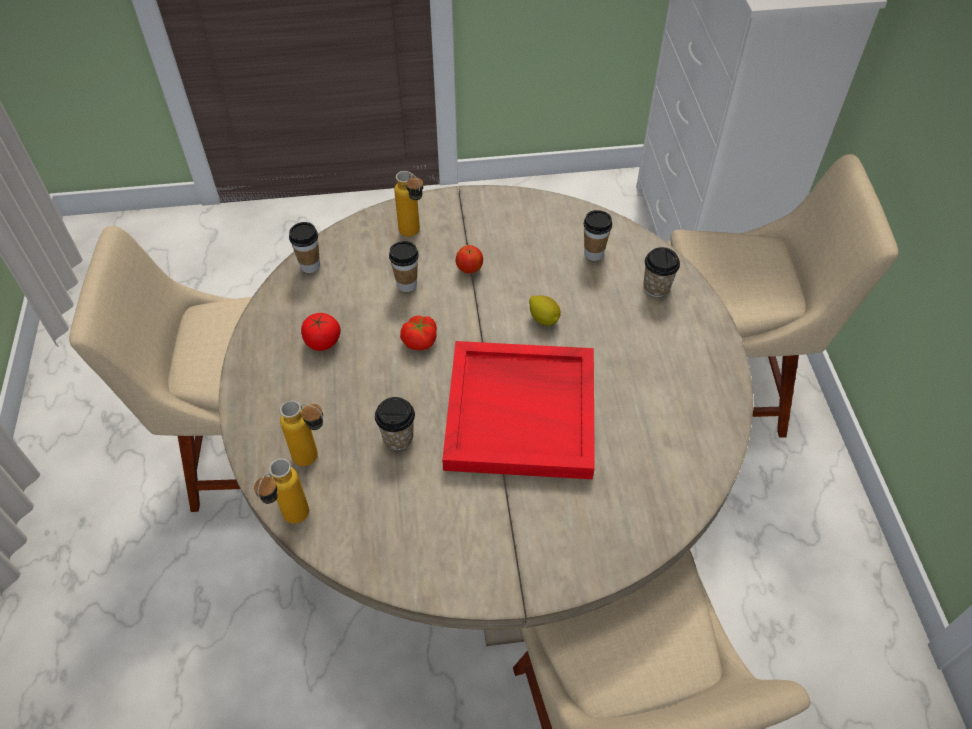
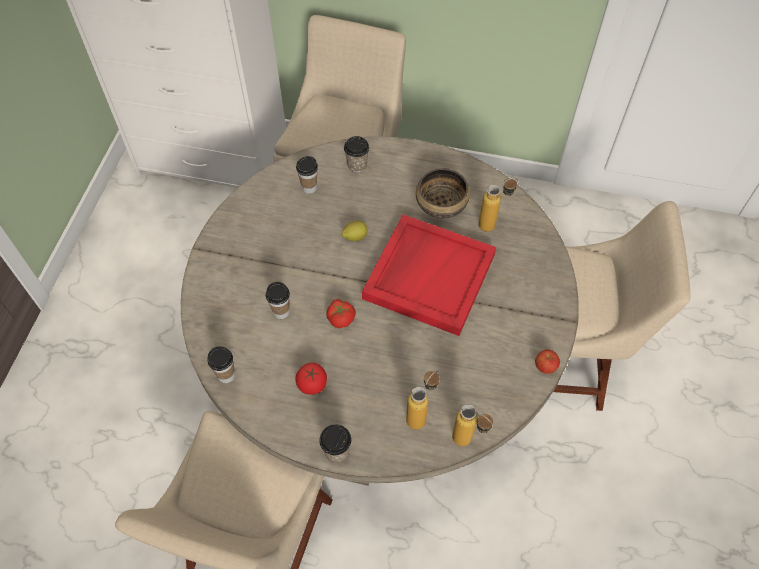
camera: 70 degrees left, 5 degrees up
(398, 437) = (422, 356): cup -> cup (337, 451)
(414, 235) = (231, 293): bottle -> bottle (493, 224)
(469, 269) = (286, 266): apple -> apple (545, 366)
(646, 394) = (442, 204): none -> bowl

